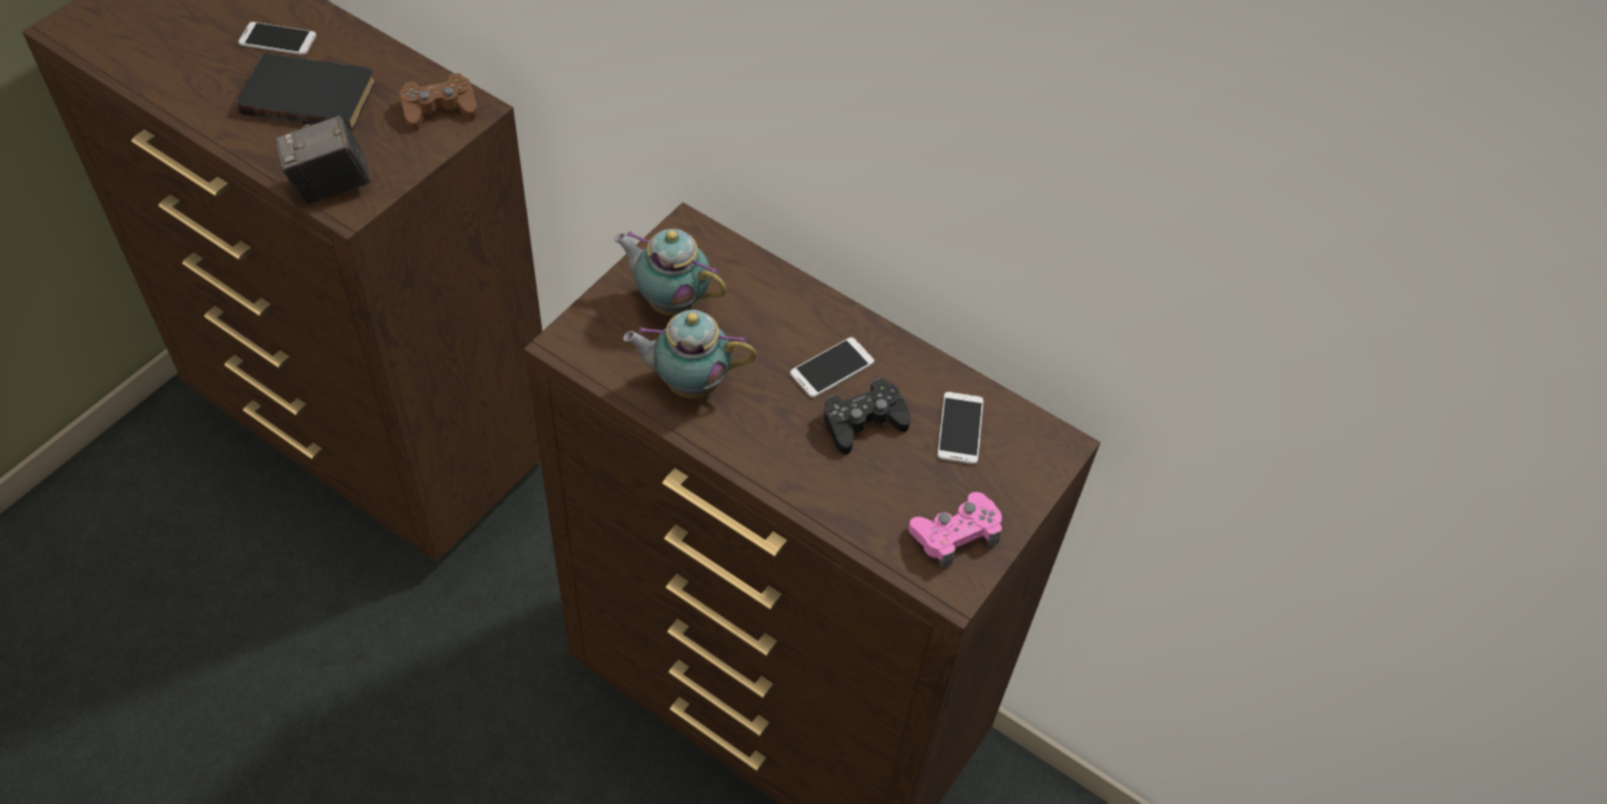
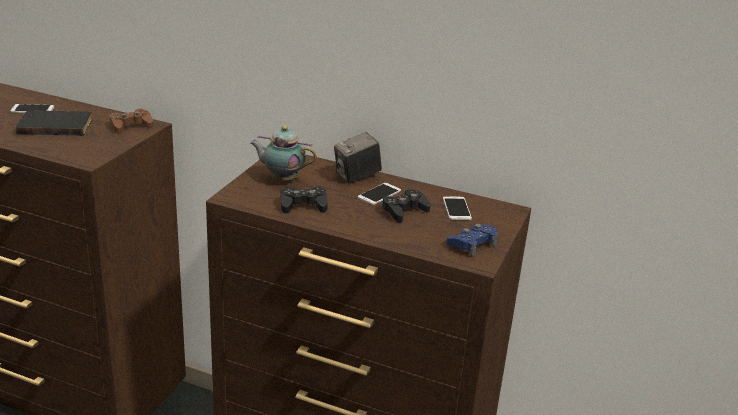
camera: 10 degrees left, 25 degrees down
(330, 187) = (76, 154): camera -> camera (357, 177)
(688, 383) = (303, 205): teapot -> black game controller
(955, 534) = (472, 244): pink game controller -> blue game controller

